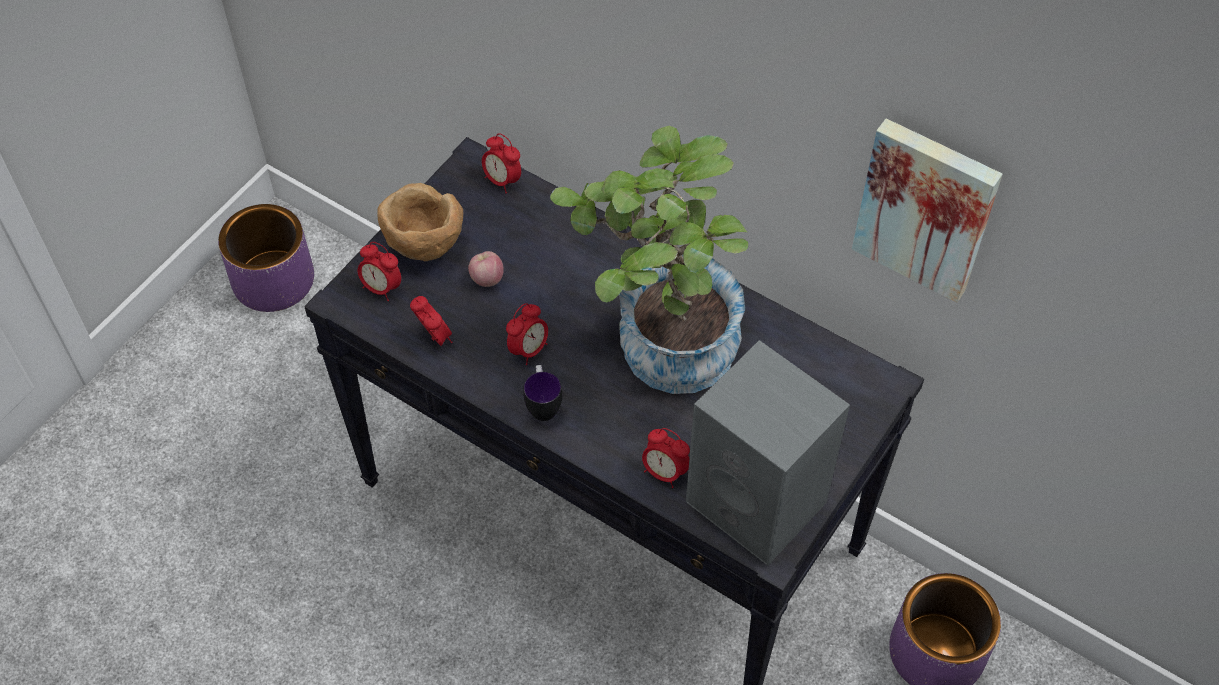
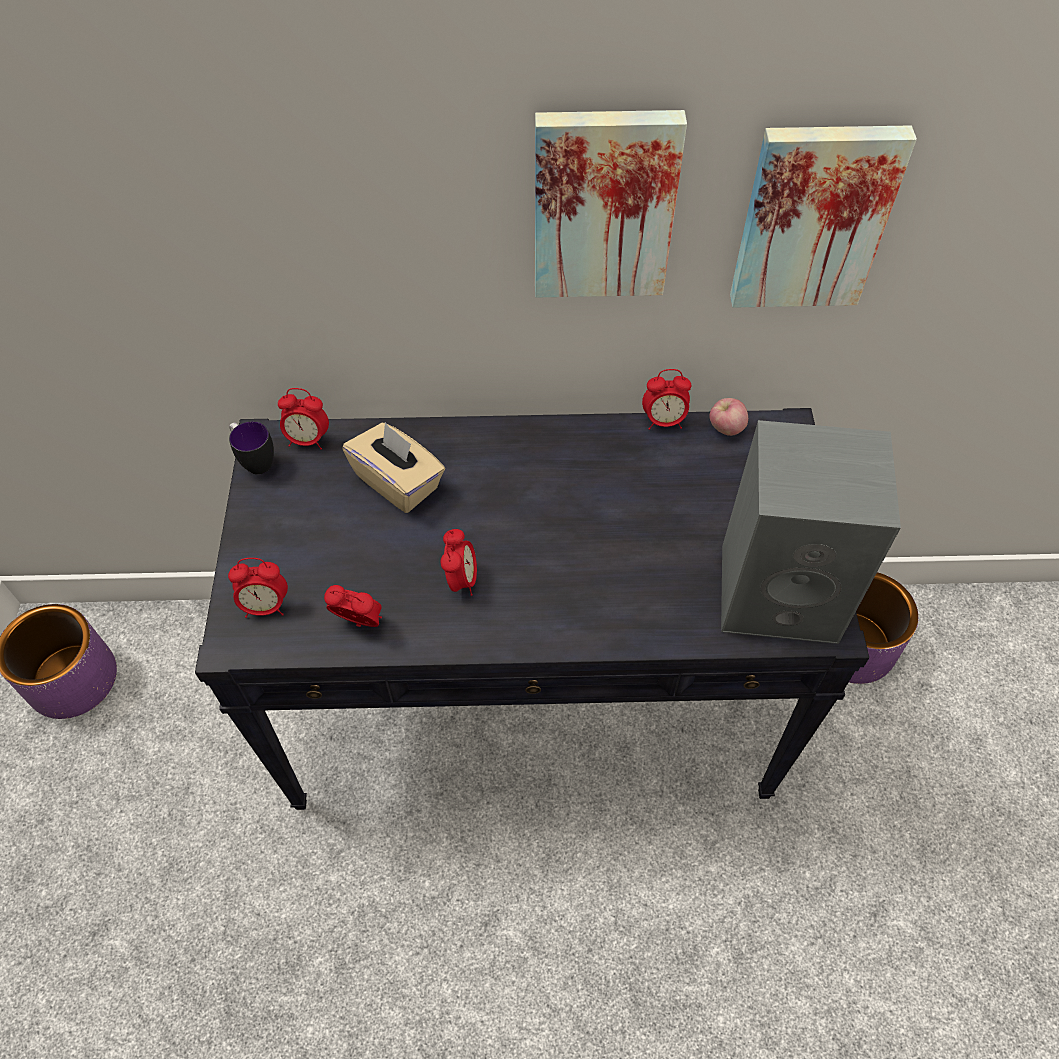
camera: 35 degrees left, 0 degrees up
(424, 246) = (277, 541): brown bowl -> none
(487, 279) = (366, 537): apple -> apple (725, 428)
(542, 250) = (398, 482): none -> beige tissue box
(543, 404) = (518, 623): mug -> mug (255, 460)
(660, 346) = (578, 506): potted plant -> none
(664, 472) = (679, 616): alarm clock -> alarm clock (664, 421)
(761, 113) = (603, 204): none -> picture

